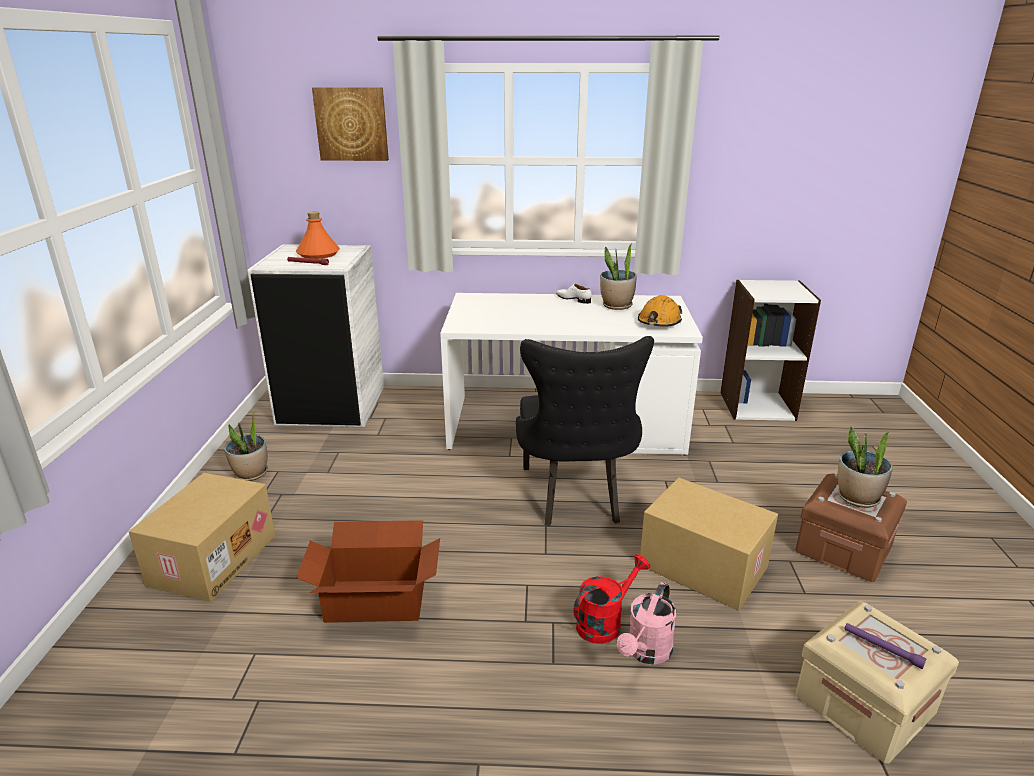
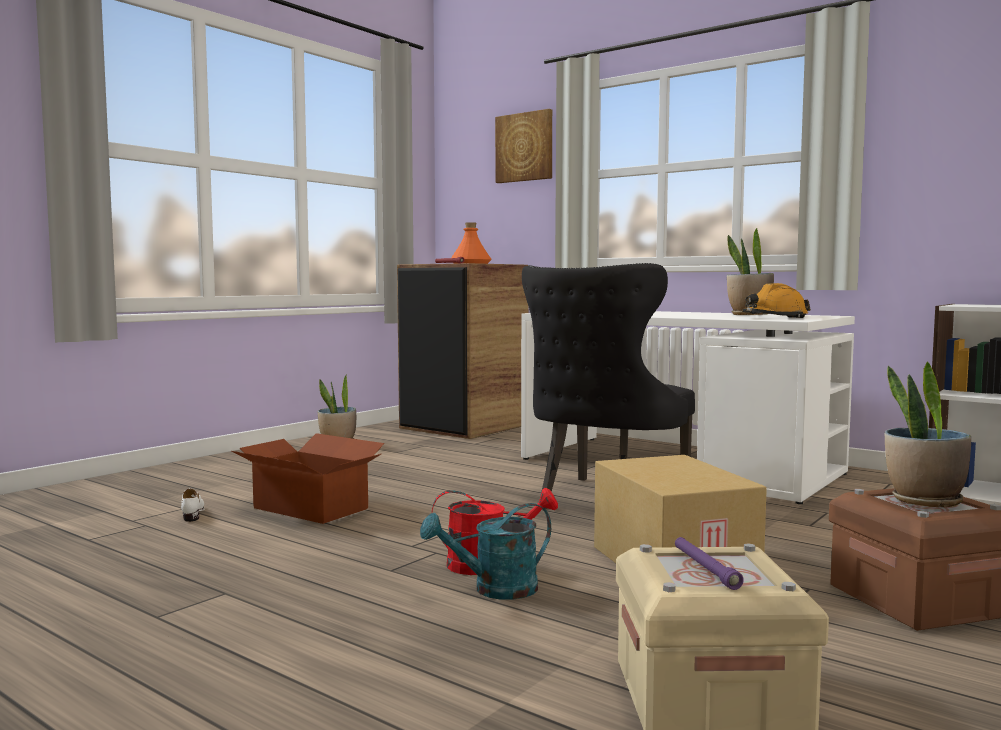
camera: 35 degrees right, 20 degrees down
(212, 559) = (238, 469): cardboard box -> none
(332, 405) = (464, 427): white cabinet -> brown cabinet
(573, 299) = (708, 312): white shoe -> white shoe (192, 513)
(646, 653) = (494, 590): pink watering can -> turquoise watering can

